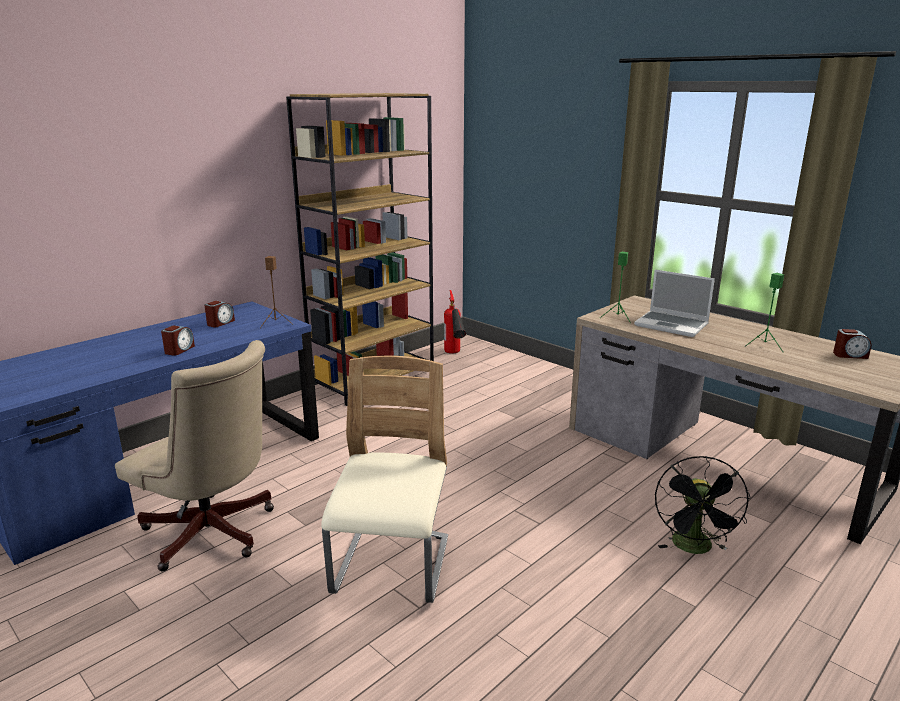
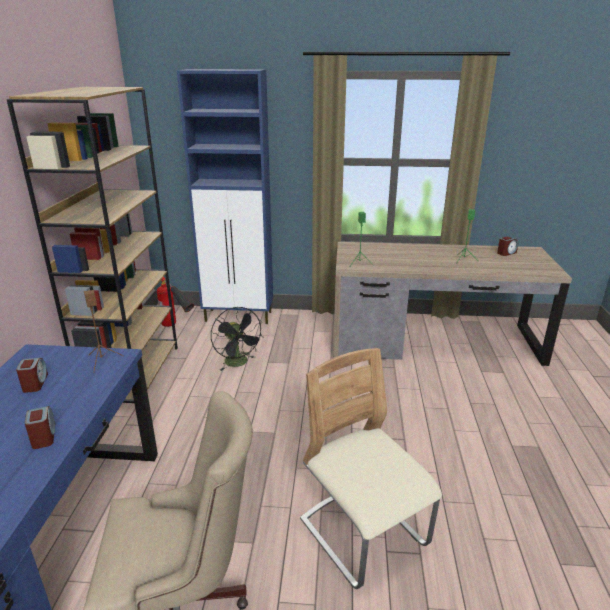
camera: 40 degrees left, 5 degrees up
(523, 365) = (239, 316): none -> blue cabinet
(672, 325) = (397, 259): laptop -> none
(694, 548) = (494, 409): black fan -> black fan (239, 363)

